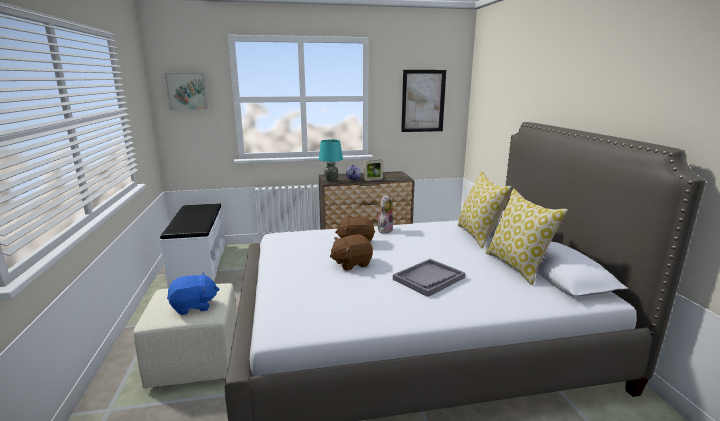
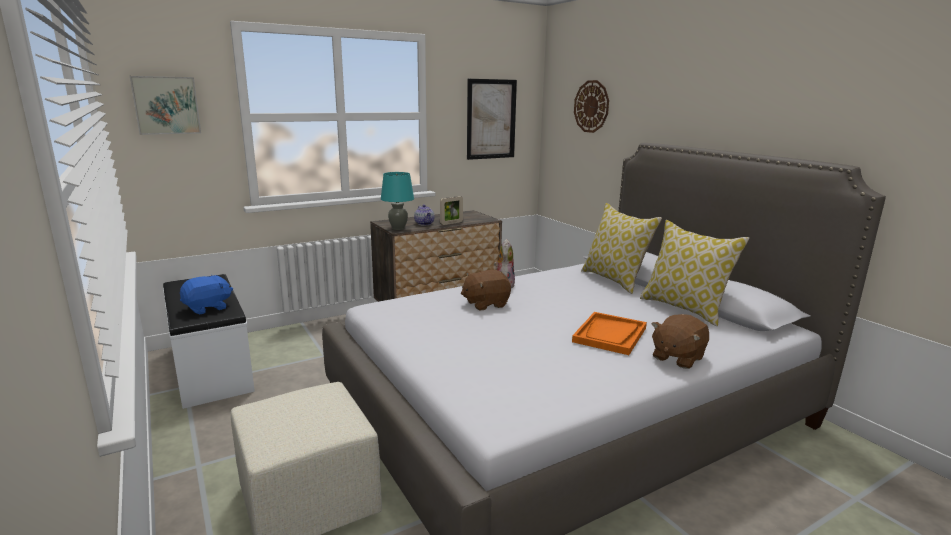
camera: 20 degrees left, 0 degrees up
(194, 306) = (319, 420): blue plush toy -> blue plush toy (207, 308)
(351, 263) = (505, 330): brown plush toy -> brown plush toy (677, 357)
(428, 279) = (610, 335): grey tray -> orange tray
(499, 91) = (591, 106): none -> wall clock

